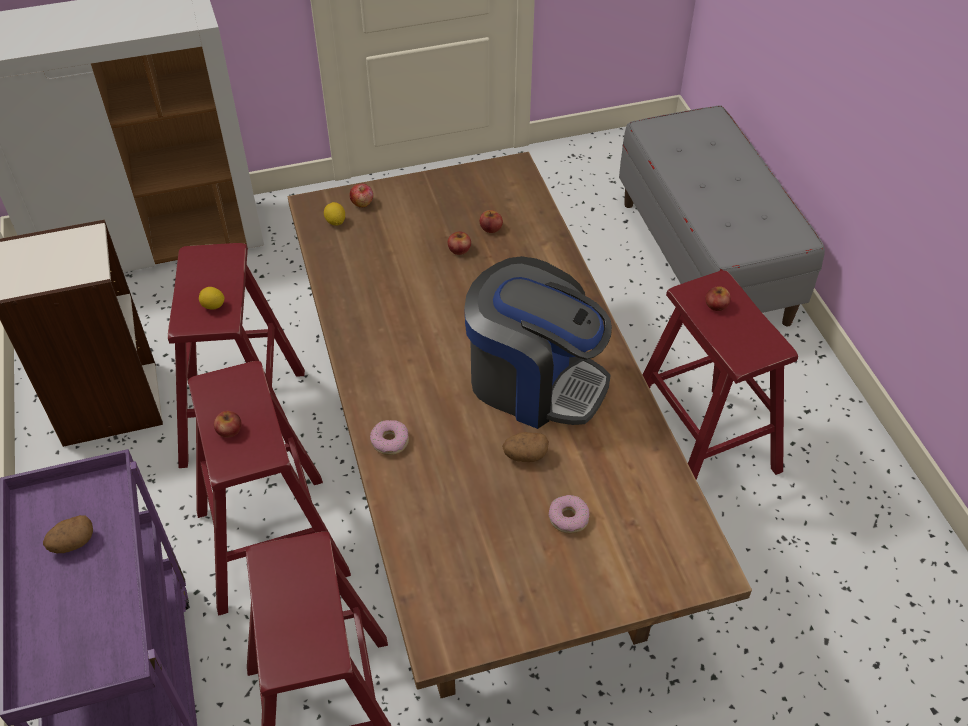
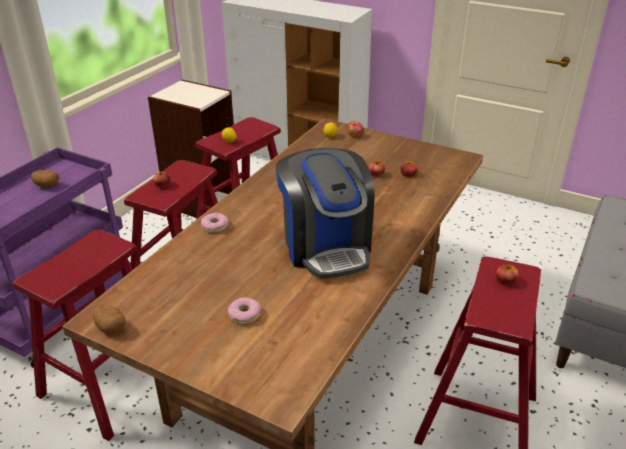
camera: 45 degrees right, 15 degrees down
(525, 455) = (268, 273): potato -> potato (110, 327)

